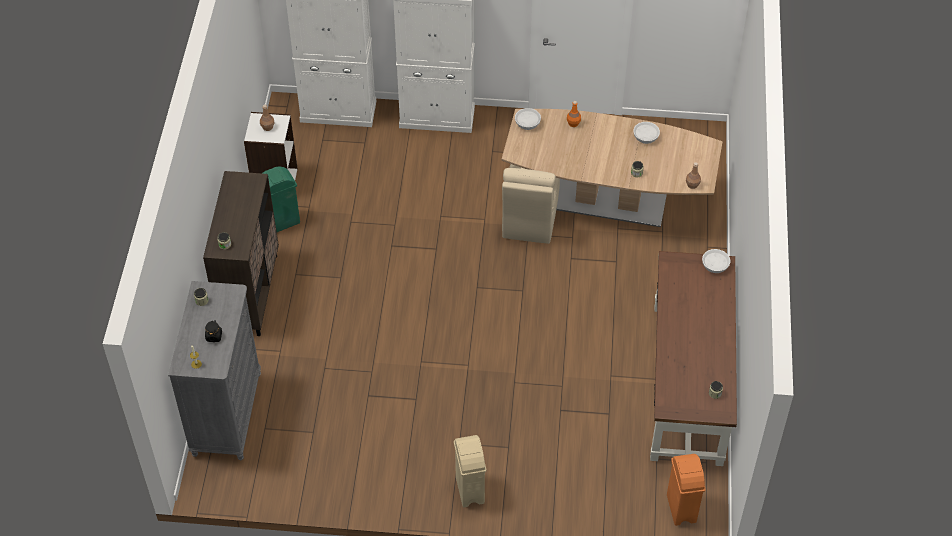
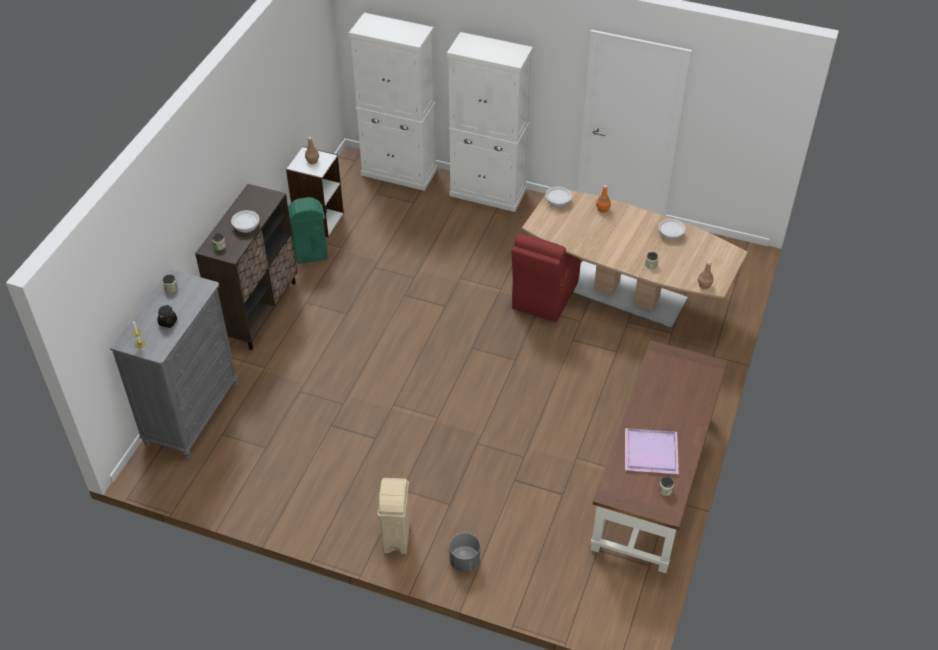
camera: 15 degrees right, 5 degrees down
(529, 219) = (544, 297): beige chair -> red chair
(540, 498) = (464, 561): none -> grey planter
(681, 509) = (607, 607): orange trash can -> none
(691, 360) = (650, 451): none -> purple tray
(715, 265) = (704, 364): white bowl -> white bowl (246, 226)

